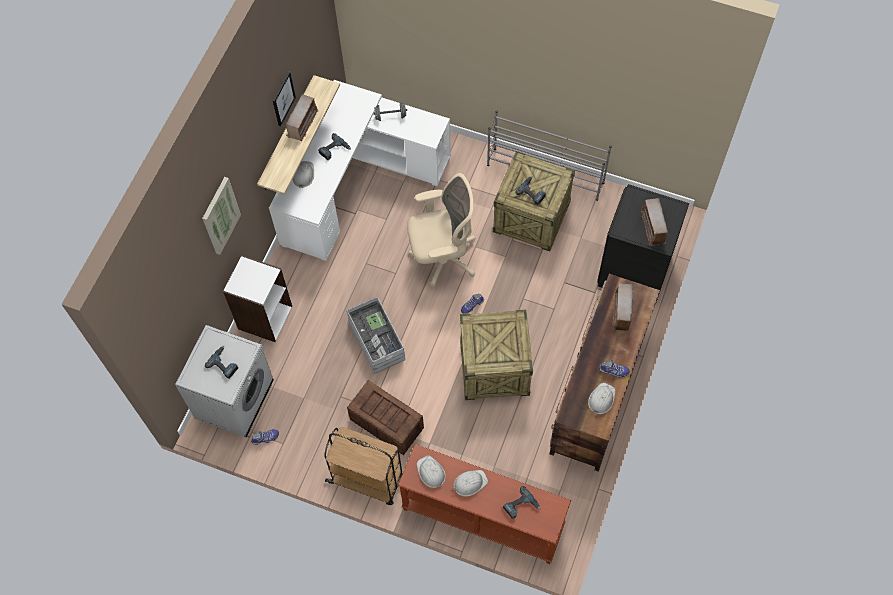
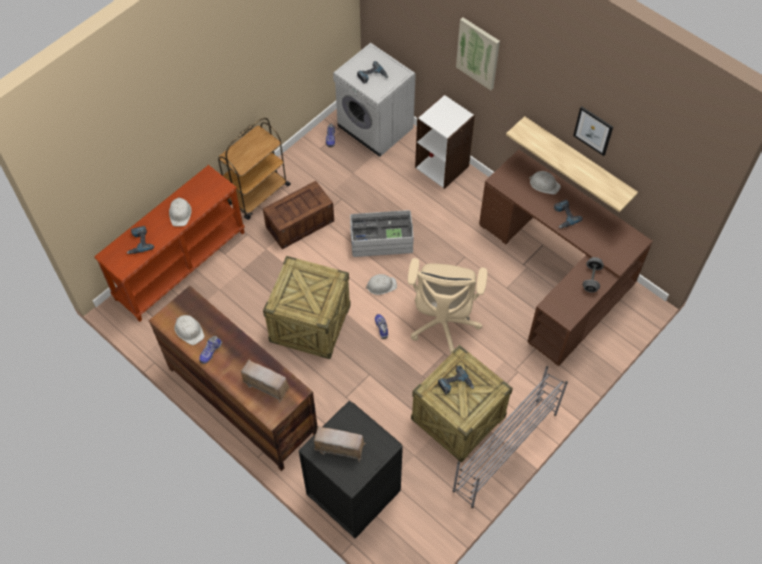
camera: 110 degrees right, 5 degrees down
(302, 123) = (580, 167): radio -> none
(355, 183) = (558, 275): white desk -> brown desk
(431, 472) = (205, 189): white hard hat -> white hard hat (381, 285)

